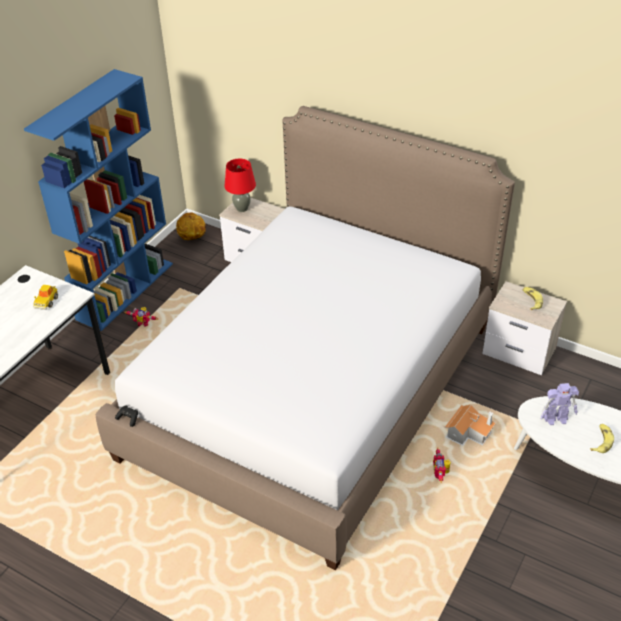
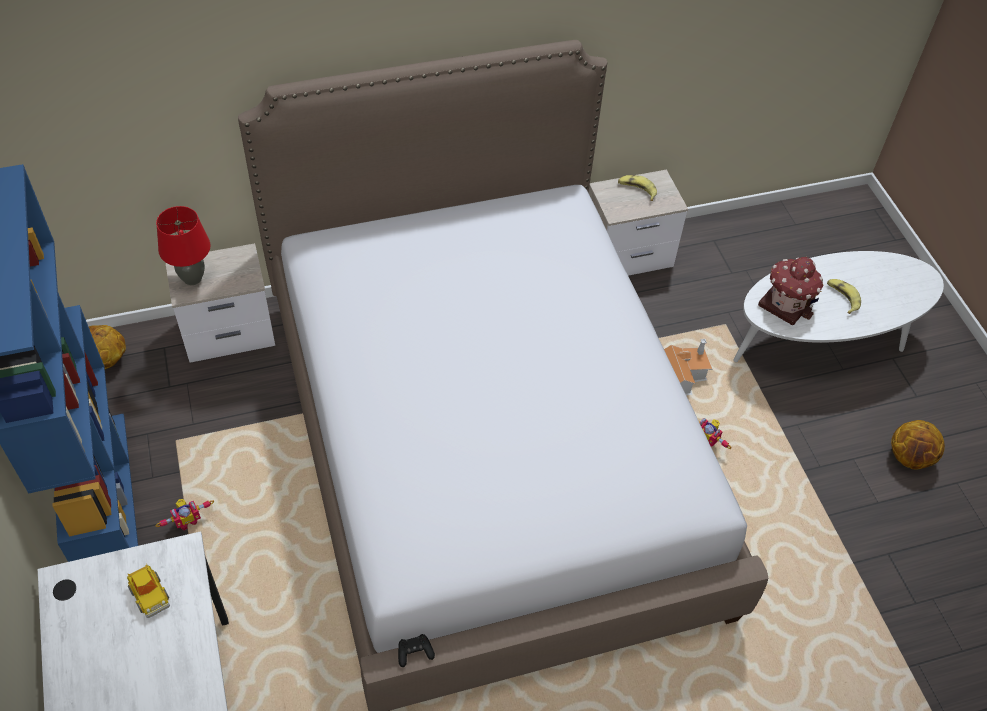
camera: 50 degrees left, 10 degrees up
(556, 418) = (787, 302): toy robot -> toy house
(567, 584) = (910, 458): none -> basketball

